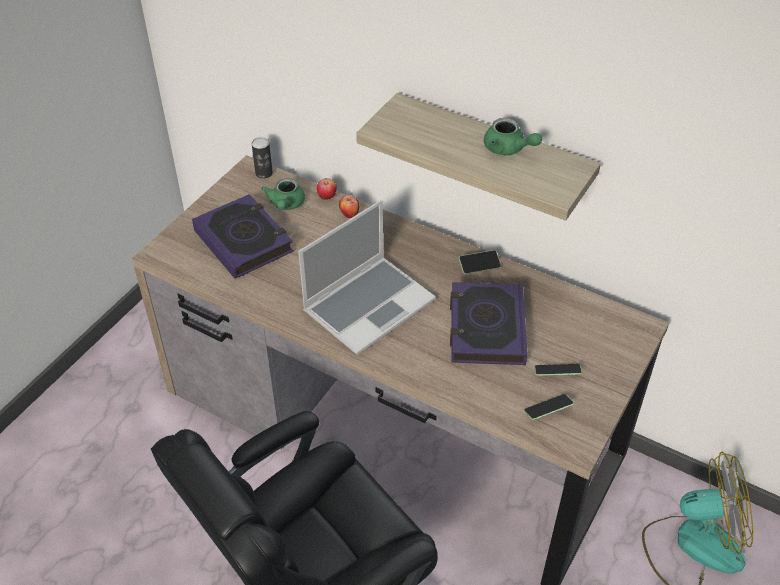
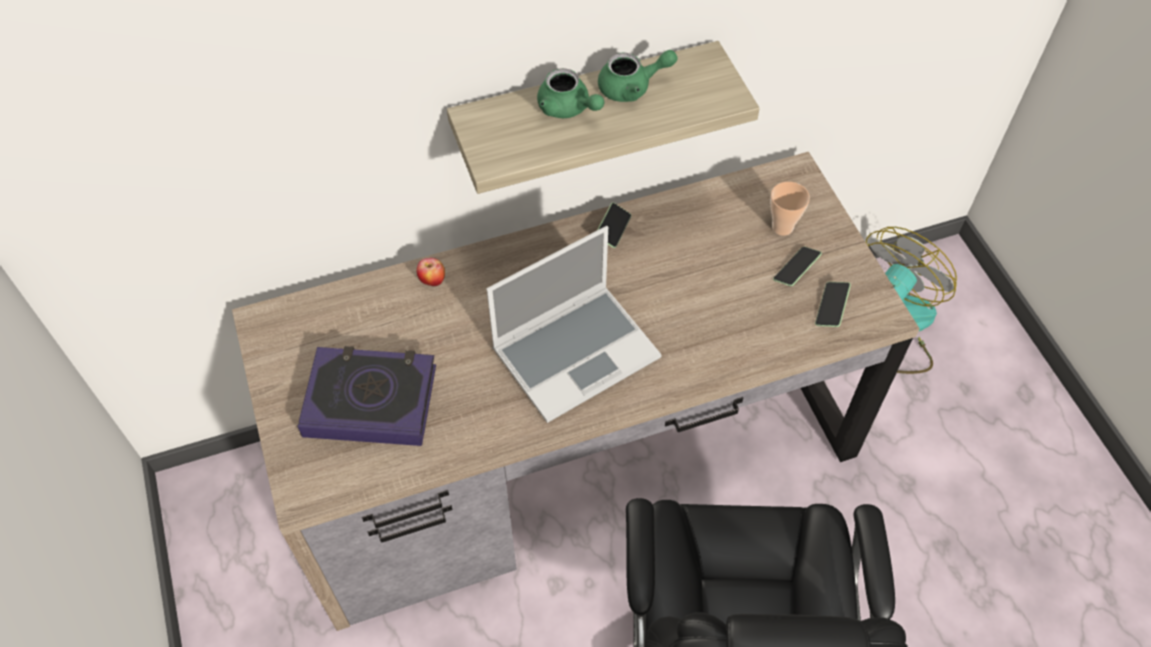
camera: 50 degrees left, 10 degrees up
(264, 173) = (282, 312): can -> none
(286, 205) = (356, 325): green teapot -> green teapot (568, 109)
(327, 198) = (386, 282): apple -> none
(369, 305) = (576, 352): laptop -> laptop turned 60 degrees clockwise
(486, 328) = (696, 282): book -> none
(585, 346) = (782, 227): none -> cup

